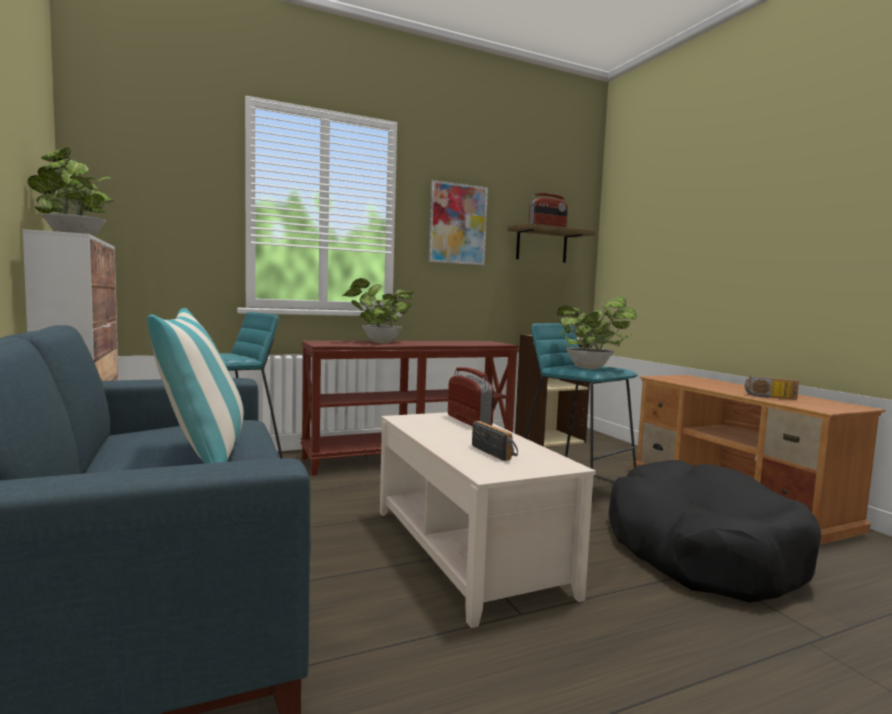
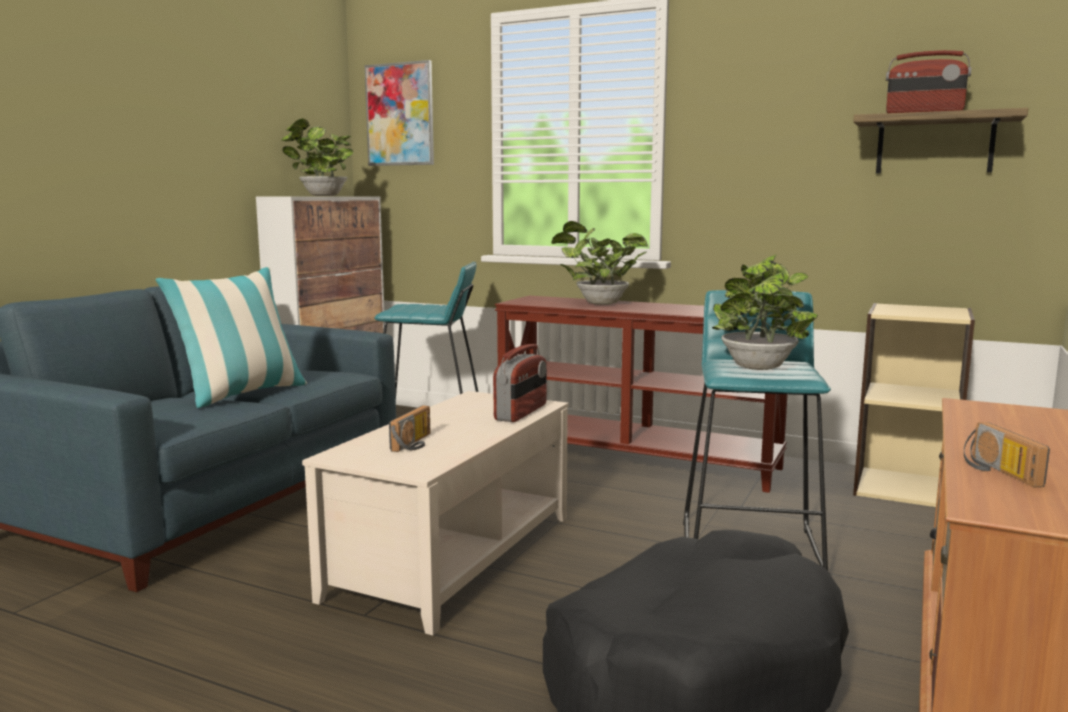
camera: 50 degrees right, 5 degrees up
(457, 224) = (763, 127): picture -> picture (400, 114)

